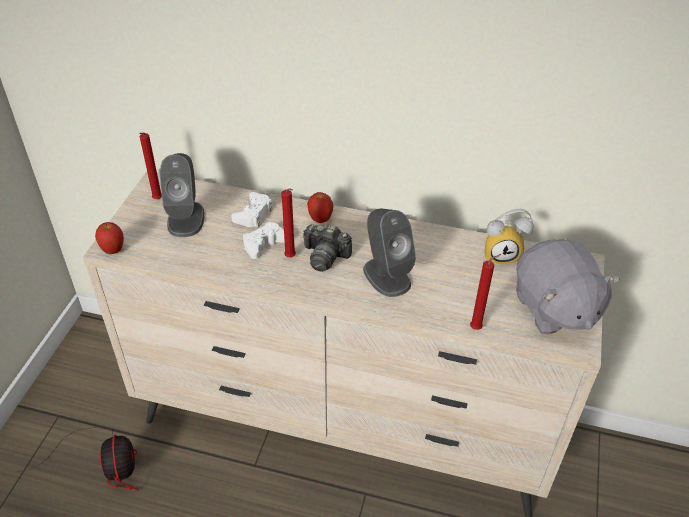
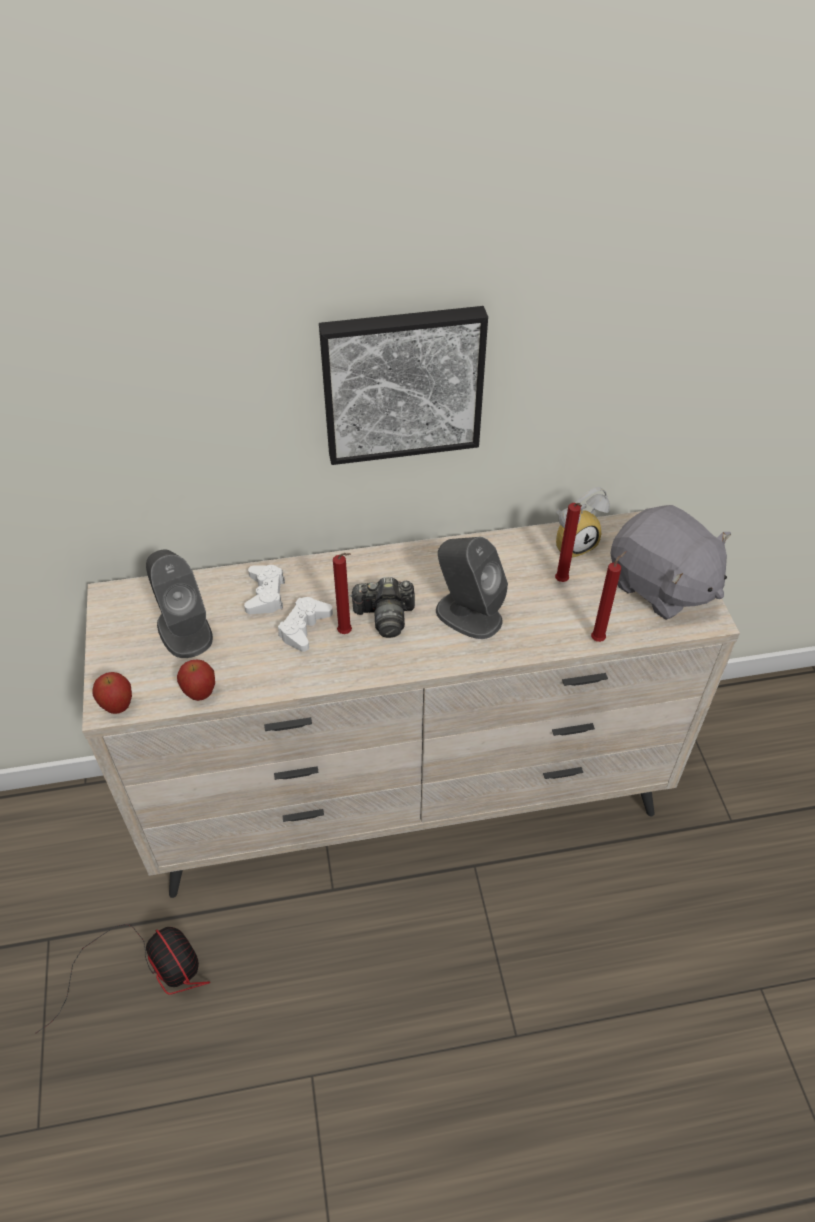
camera: 25 degrees left, 5 degrees up
(157, 200) = (129, 619): red candle -> red candle (562, 582)
(320, 219) = (350, 573): apple -> apple (200, 693)
(382, 79) = (402, 383): none -> picture

